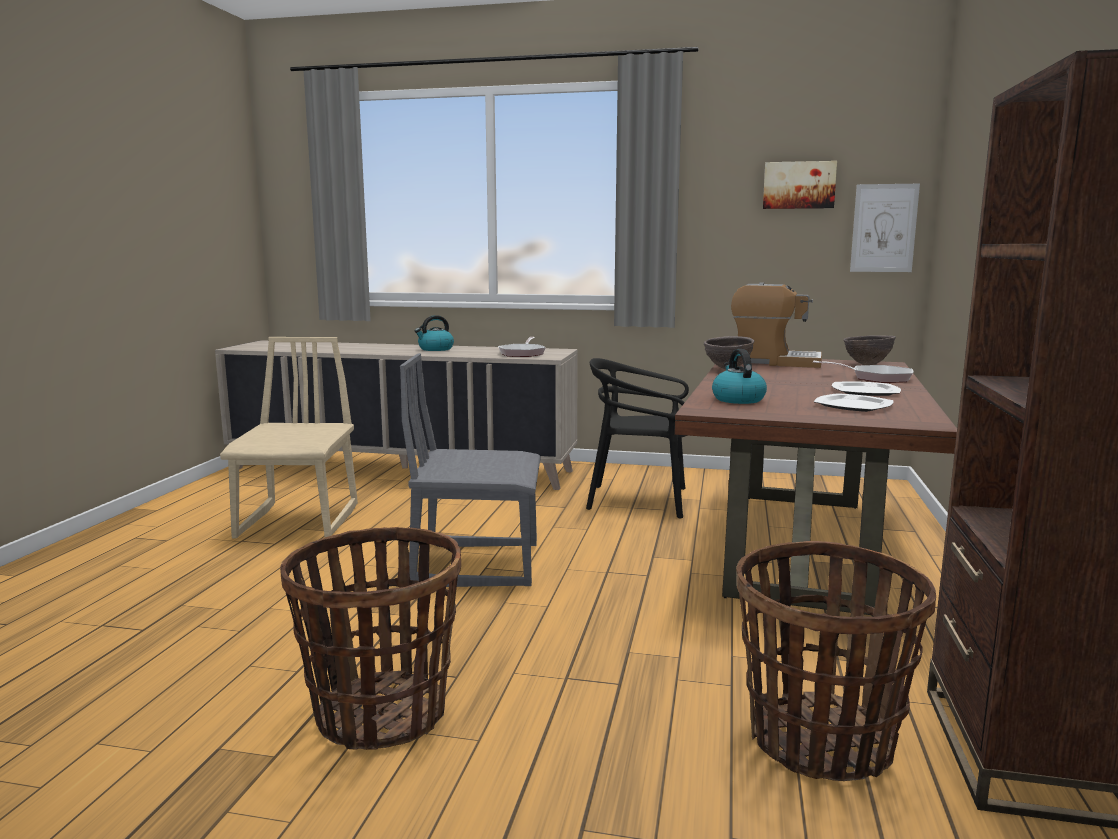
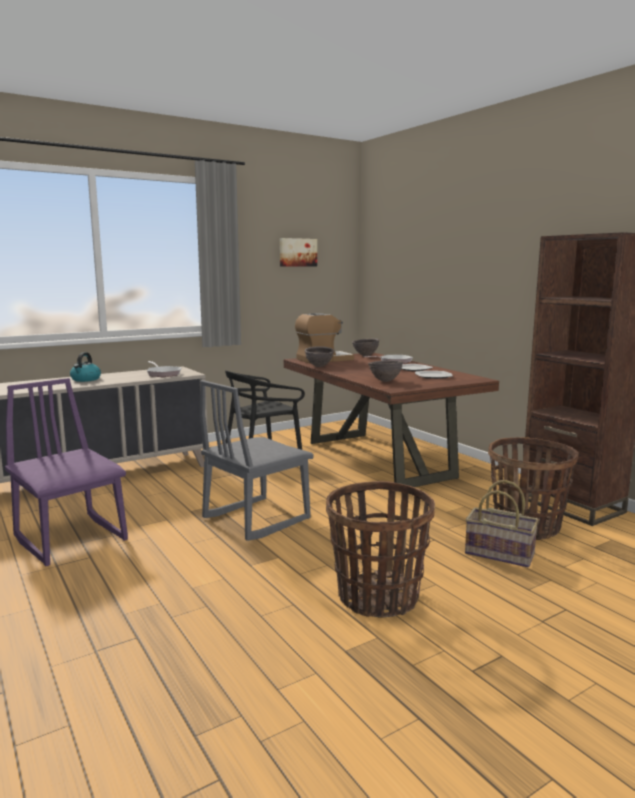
camera: 45 degrees left, 0 degrees up
(300, 522) = (72, 538): beige chair -> purple chair
(670, 753) = (500, 553): none -> basket
(737, 399) = (385, 381): kettle -> brown bowl
(884, 228) = (339, 278): picture -> none

